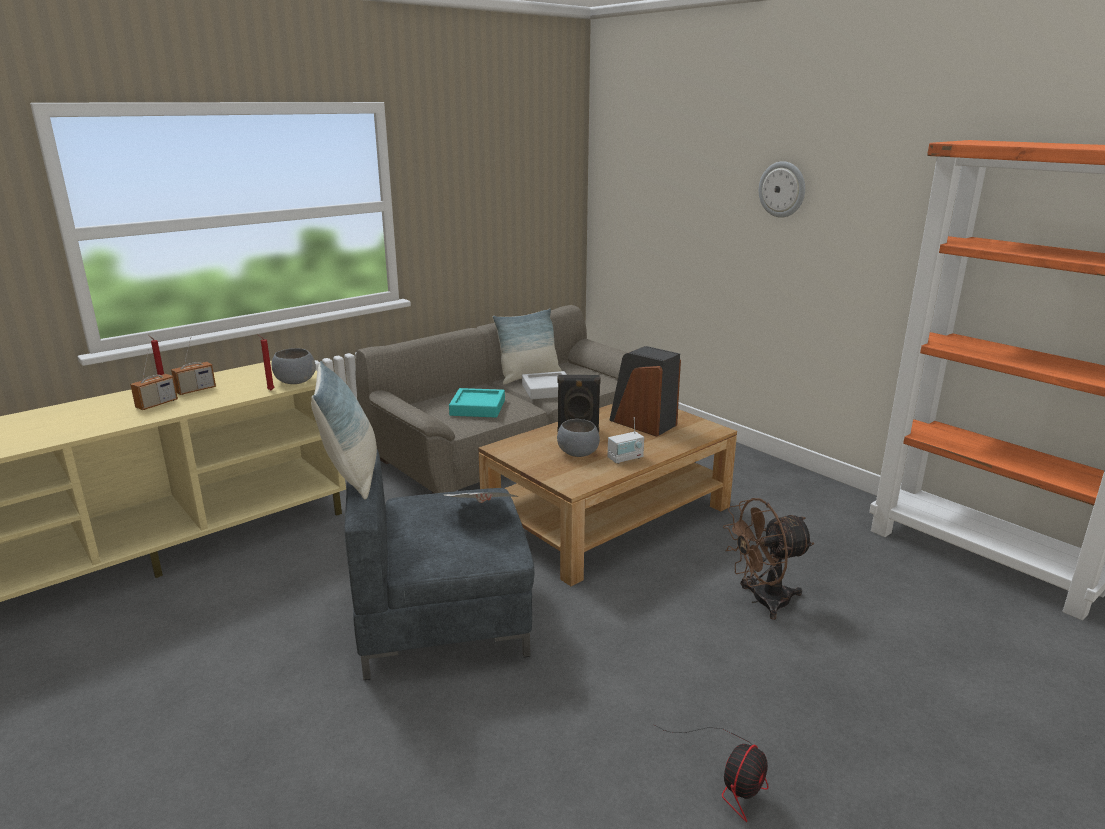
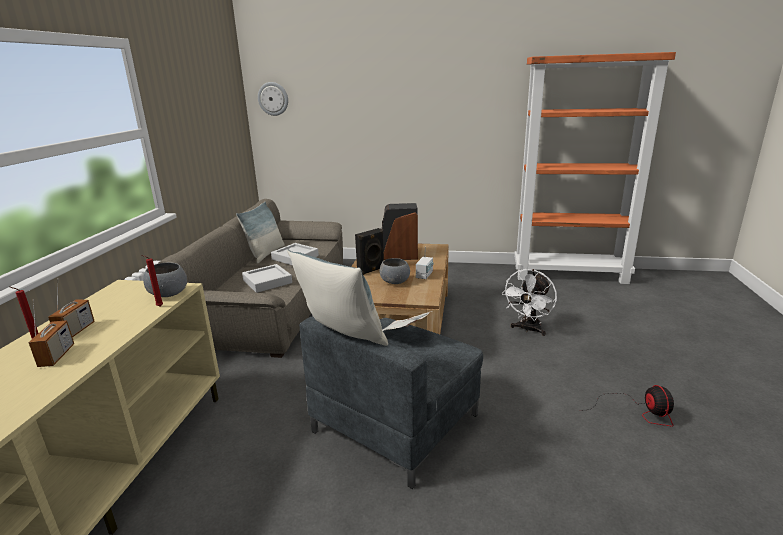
camera: 40 degrees left, 0 degrees up
(477, 408) = (267, 282): turquoise tray -> grey tray
(762, 601) = (528, 329): brown fan -> white fan
(782, 189) = (413, 97): wall clock -> wall clock (273, 99)

